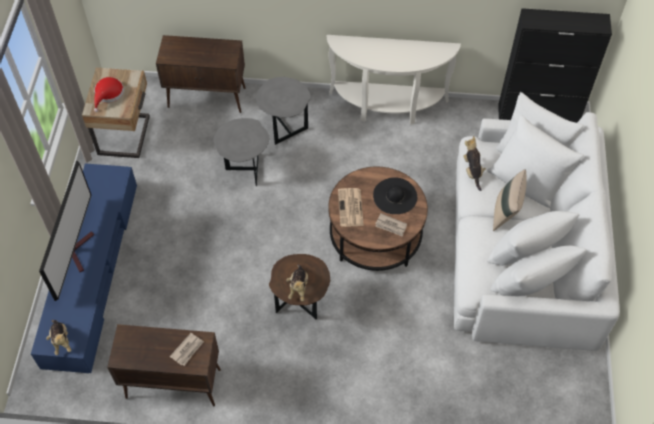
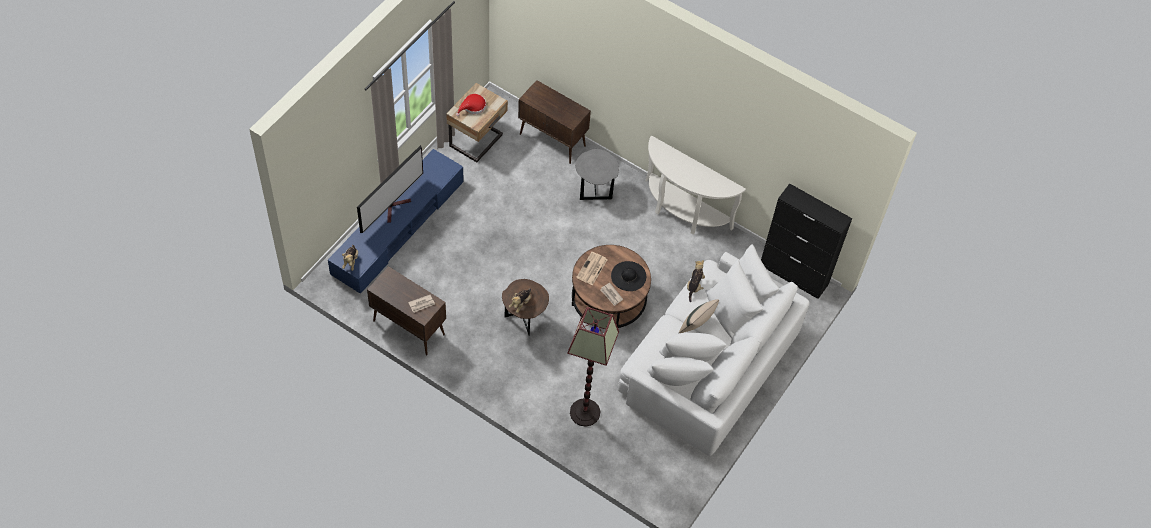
camera: 25 degrees right, 0 degrees up
(245, 170) = (546, 208): grey side table -> none
(435, 375) = (585, 413): none -> floor lamp

